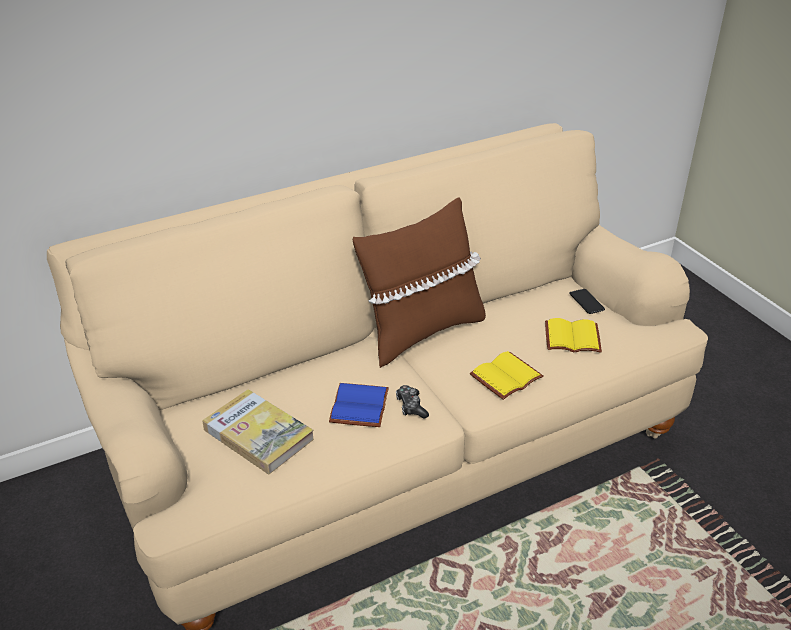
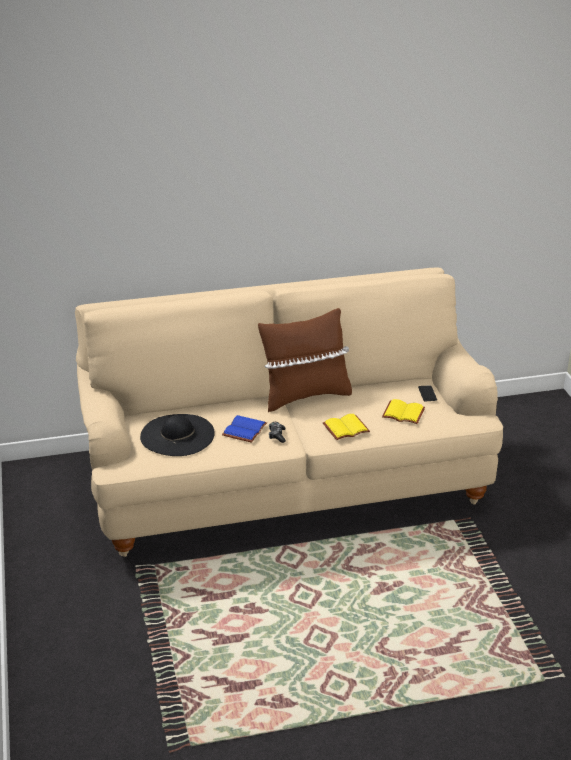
camera: 15 degrees right, 5 degrees down
(258, 434) = (177, 435): book -> black hat

